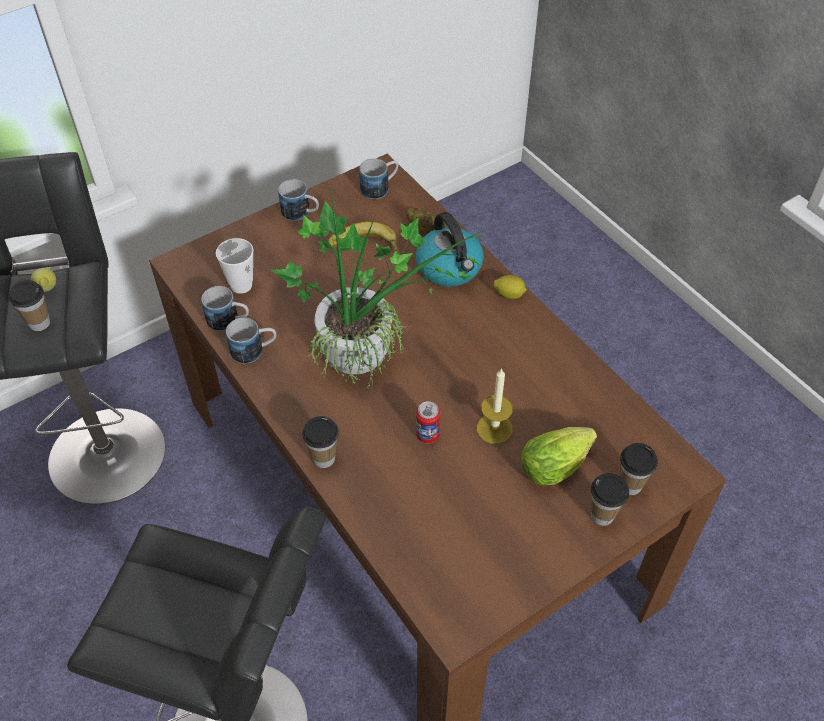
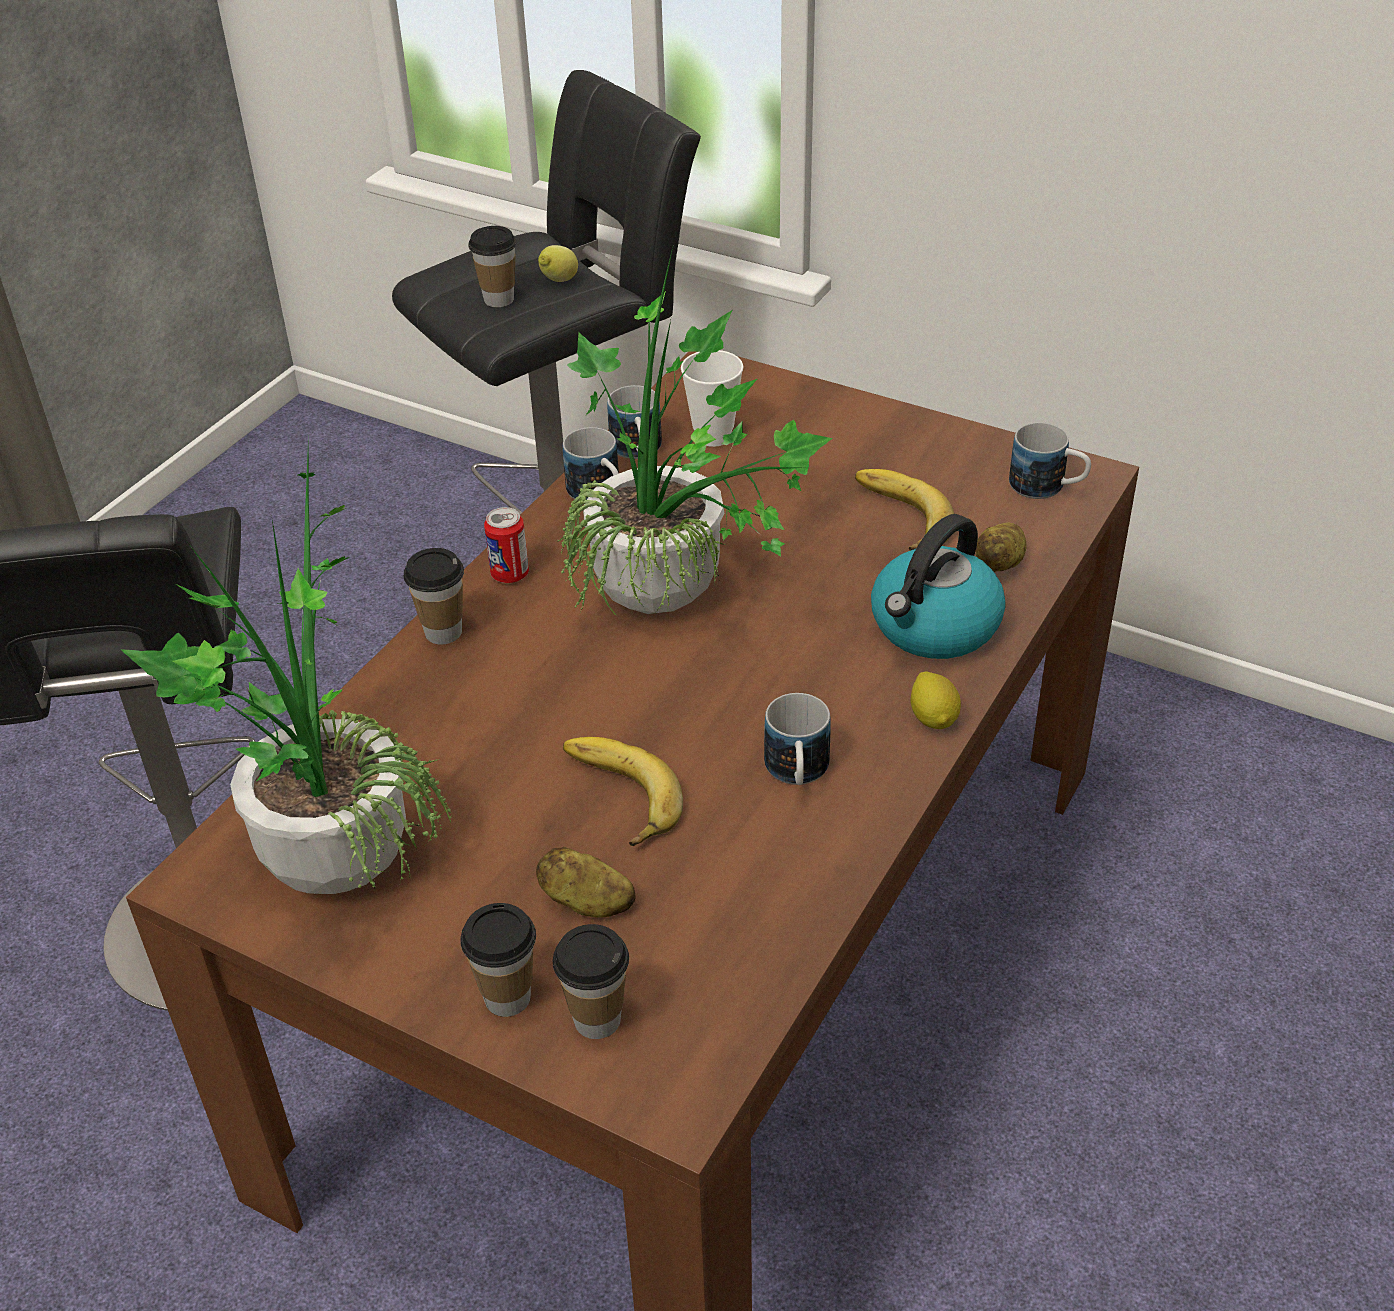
camera: 65 degrees right, 10 degrees down
(301, 213) = (910, 433): mug -> mug (797, 774)
(427, 435) = (552, 724): can -> can (510, 574)
(460, 558) = (332, 842): none -> potted plant
(494, 428) = (615, 797): candle -> banana
(557, 464) = (586, 902): lettuce -> potato

